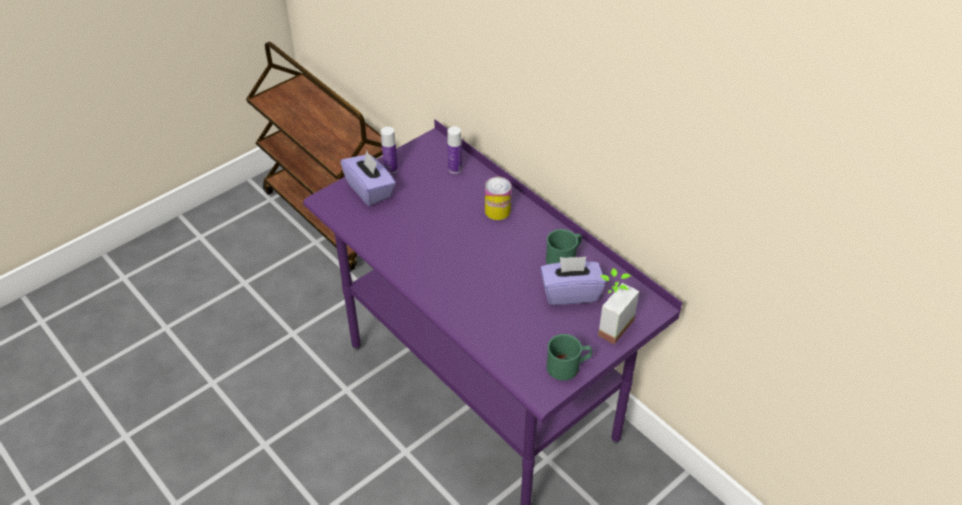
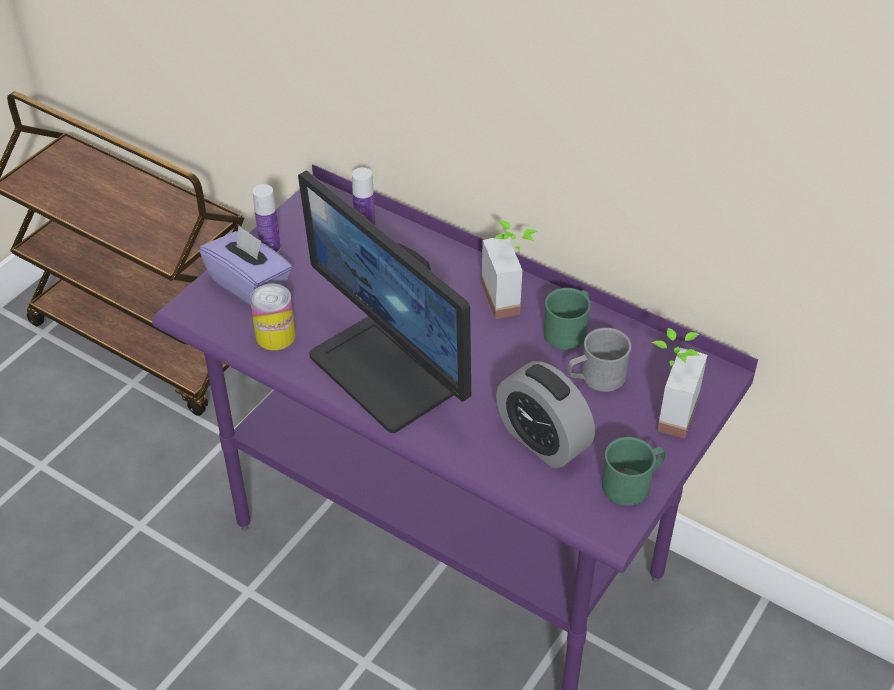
camera: 15 degrees left, 0 degrees up
(436, 262) = (387, 371): none -> monitor
(497, 211) = (449, 280): can -> can (275, 335)
(519, 326) = (542, 440): none -> alarm clock
(534, 229) = (511, 297): none -> potted plant
(570, 293) = (596, 378): purple tissue box -> grey mug

